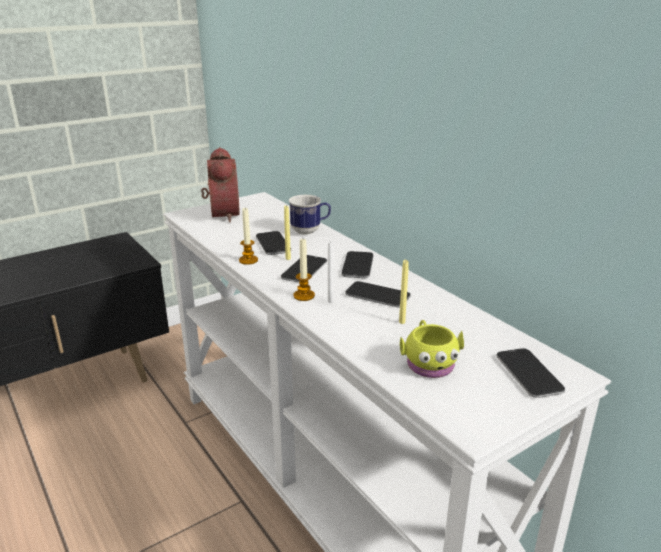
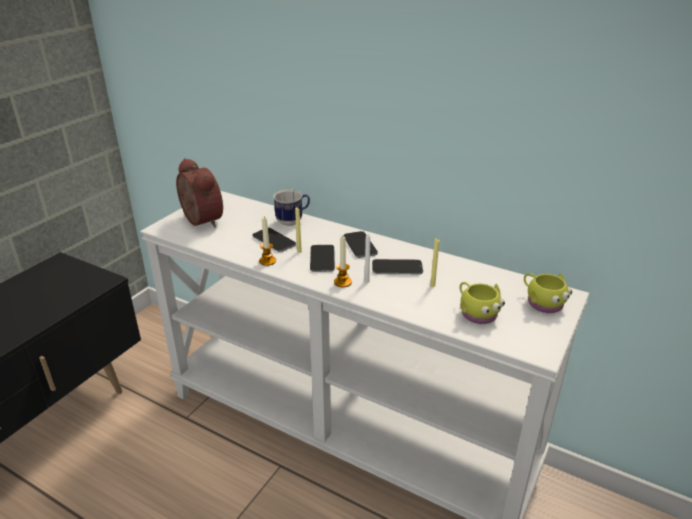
camera: 25 degrees left, 5 degrees up
(528, 374) = (542, 302): phone -> yellow mug

